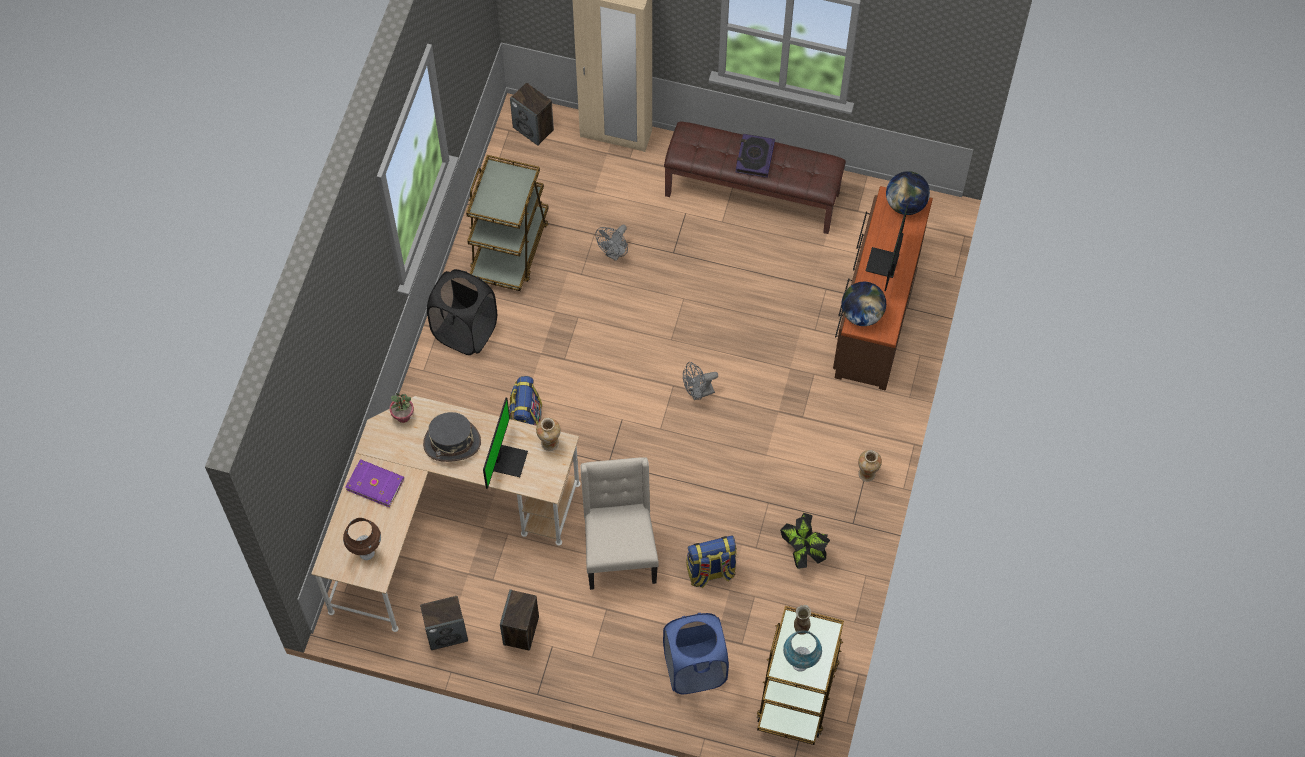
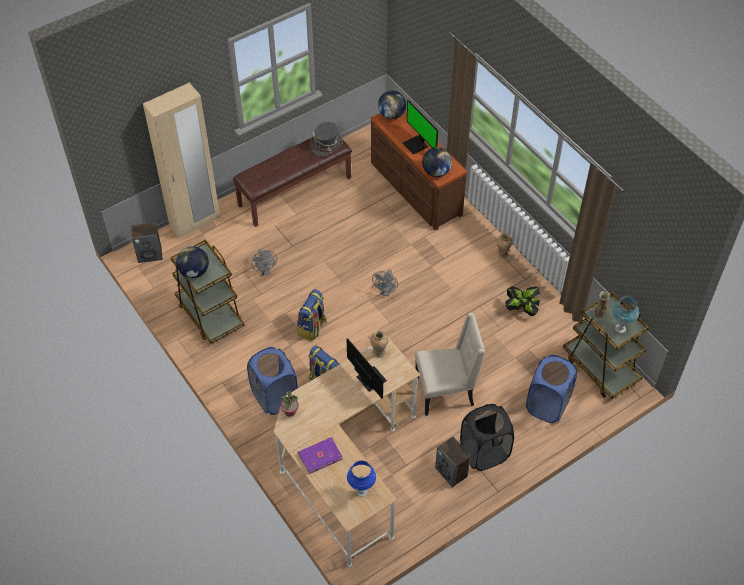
camera: 50 degrees left, 10 degrees down
(367, 553) = (361, 491): brown table lamp -> blue table lamp
(447, 633) = (419, 511): speaker -> none
(452, 443) = (332, 399): grey hat -> grey hat (326, 145)
(464, 390) = (274, 397): none -> blue laundry basket
(465, 331) = (238, 371): black laundry basket -> black laundry basket (484, 453)
(492, 191) = (194, 272): none -> globe
(619, 551) = (446, 391): beige chair -> beige chair turned 135 degrees clockwise
(710, 571) = (496, 358): backpack -> backpack (312, 328)
(754, 157) = (292, 160): book -> none

